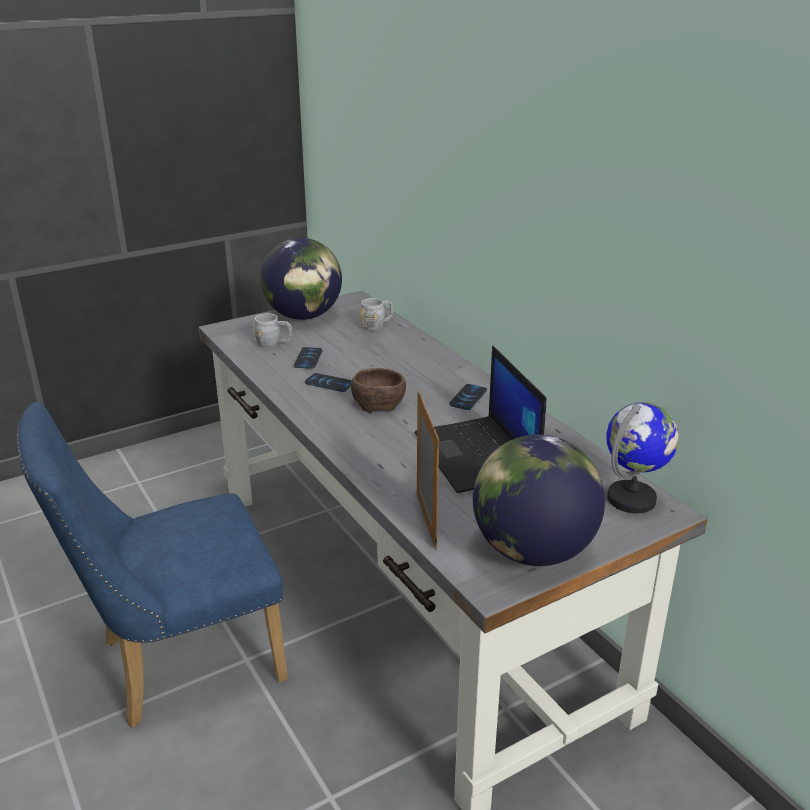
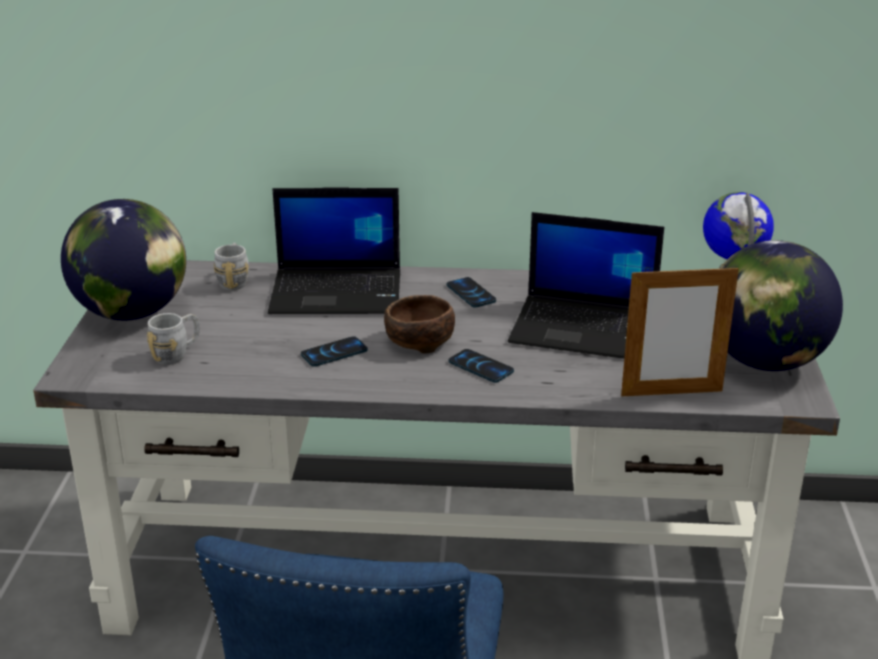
camera: 55 degrees left, 0 degrees up
(308, 359) = (253, 346): phone -> phone (480, 367)
(407, 357) = (338, 292): none -> laptop
(426, 521) = (671, 393): picture frame -> picture frame turned 150 degrees clockwise

